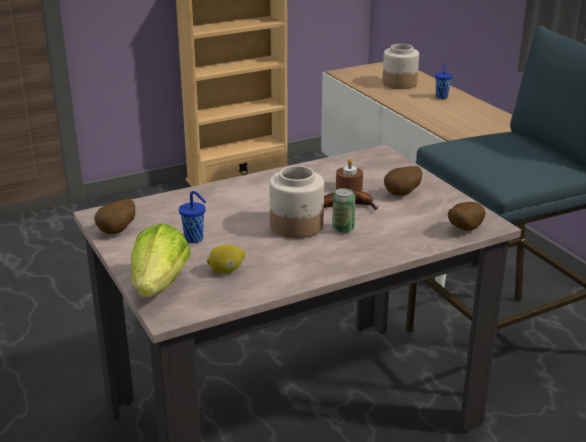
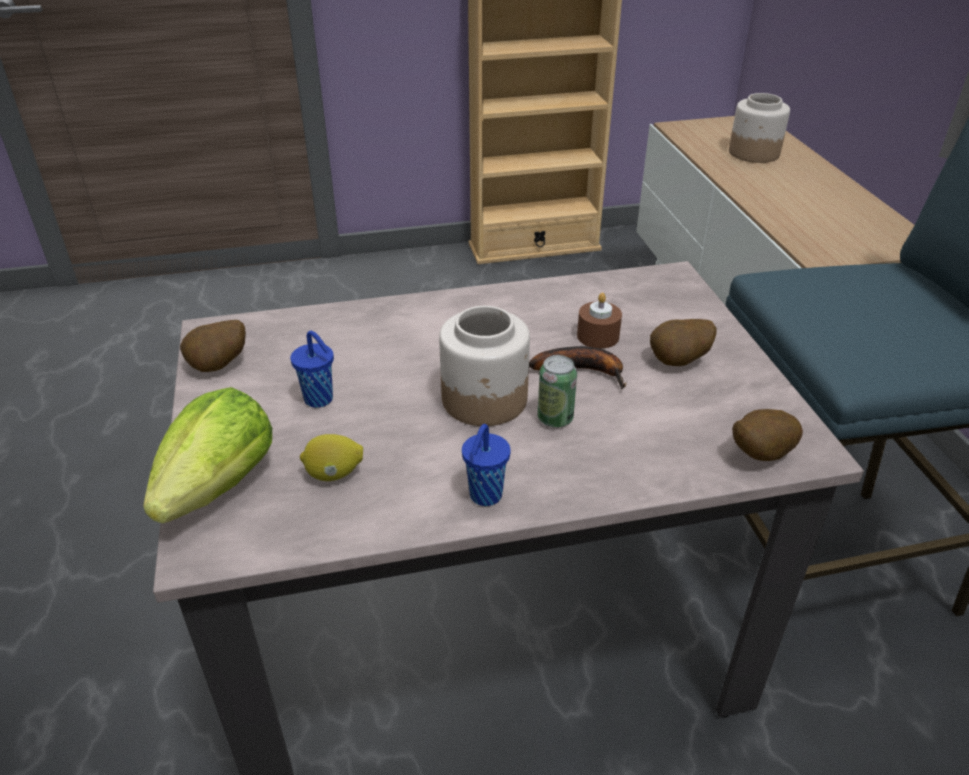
camera: 15 degrees right, 10 degrees up
(441, 97) = (810, 182): blue cup -> blue cup (484, 496)

